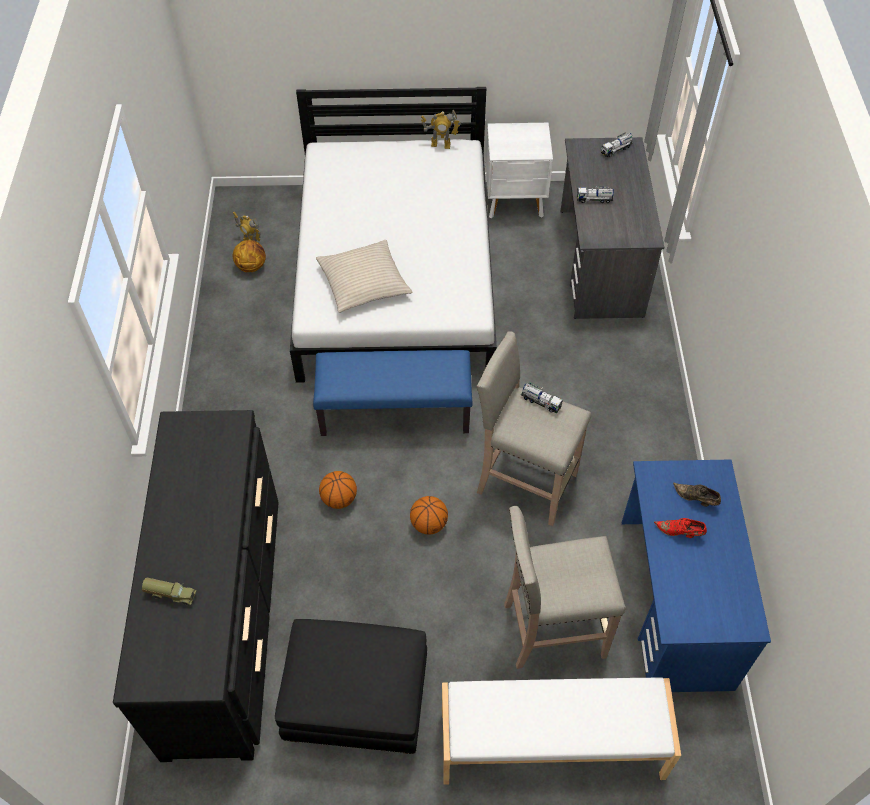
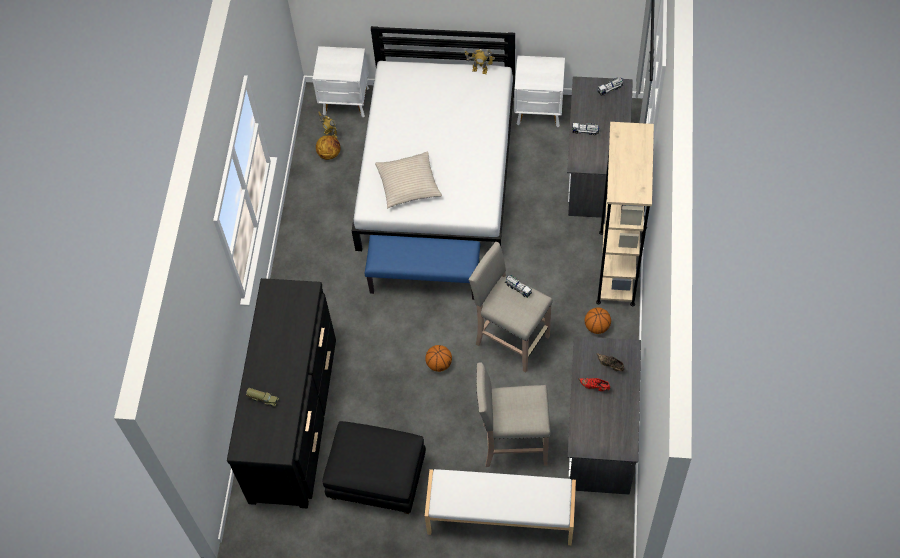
camera: 10 degrees right, 5 degrees up
(269, 205) = (346, 102): none -> white nightstand
(339, 499) = (378, 341): basketball -> basketball (597, 326)
(650, 378) = (616, 268): none -> beige bookcase
(674, 603) = (601, 433): blue desk -> grey desk

